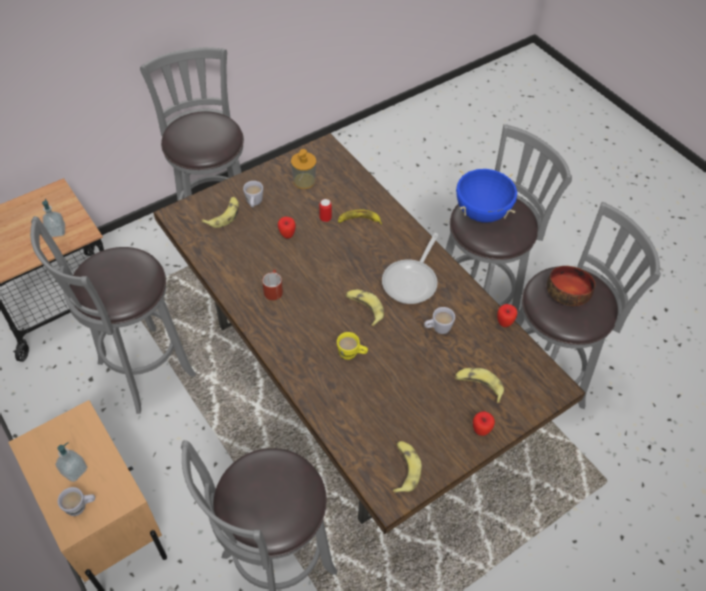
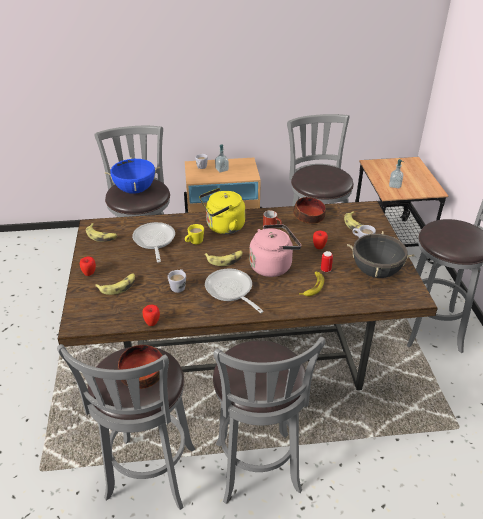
camera: 120 degrees right, 15 degrees down
(228, 263) = (309, 217): none -> bowl
(301, 339) = (223, 227): none -> yellow kettle
(304, 181) = (376, 272): soap dispenser -> black cooking pot
(347, 262) = (273, 266): none -> pink kettle
(376, 398) = (154, 241): none -> frying pan
(482, 213) = (271, 360): blue cooking pot -> blue cooking pot (135, 190)

